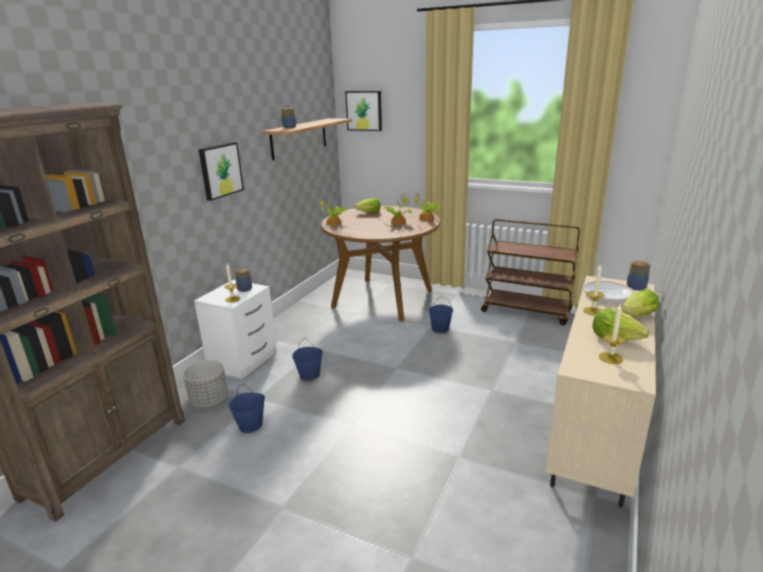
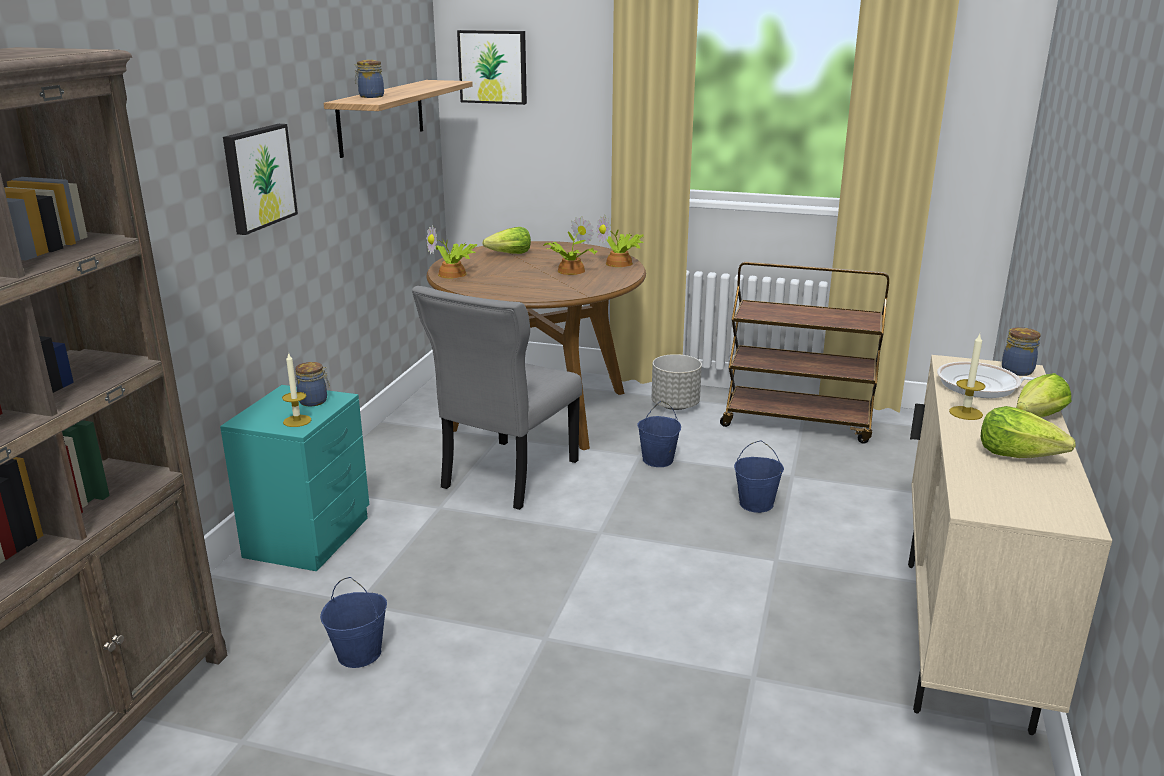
camera: 10 degrees left, 0 degrees up
(209, 400) = (264, 615): grey planter -> grey planter (675, 405)
(244, 360) = (311, 536): white nightstand -> turquoise nightstand
(310, 375) = (444, 555): blue bucket -> blue bucket (756, 504)
(355, 334) = (506, 476): none -> grey chair
(610, 358) = (1023, 487): candle -> none

